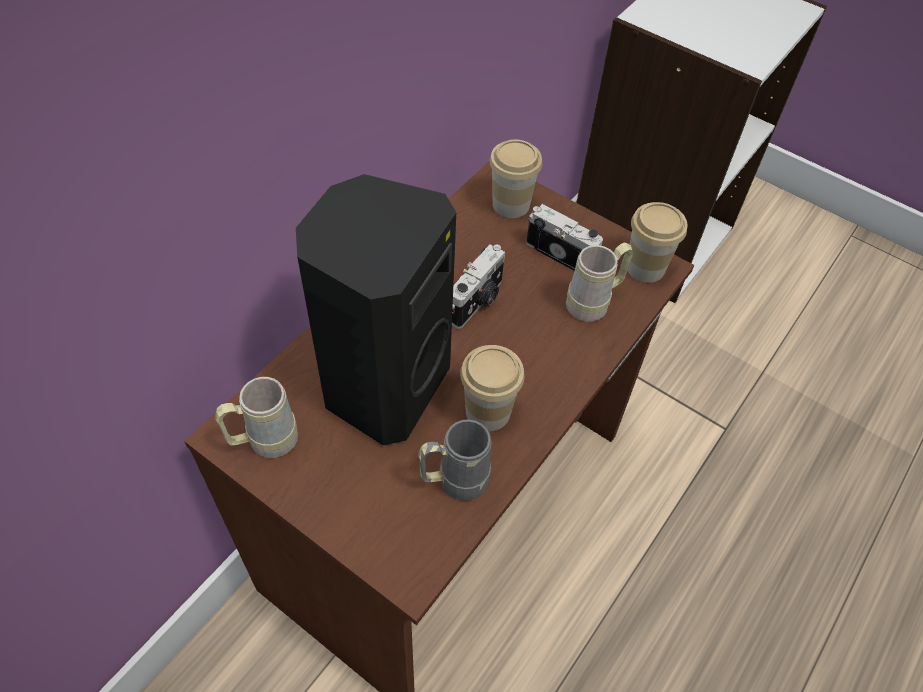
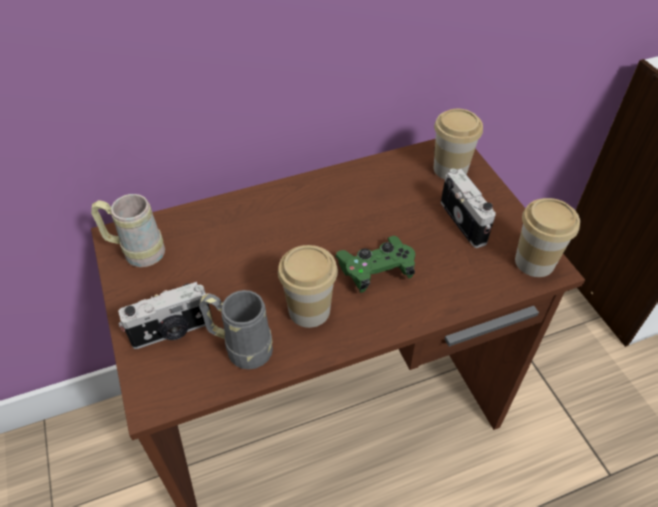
camera: 35 degrees right, 5 degrees down
(382, 385) = (247, 253): black speaker -> none
(477, 302) = (366, 227): camera -> camera (172, 331)
(518, 342) = (375, 271): none -> green game controller
(594, 302) = (465, 269): beige mug -> none

